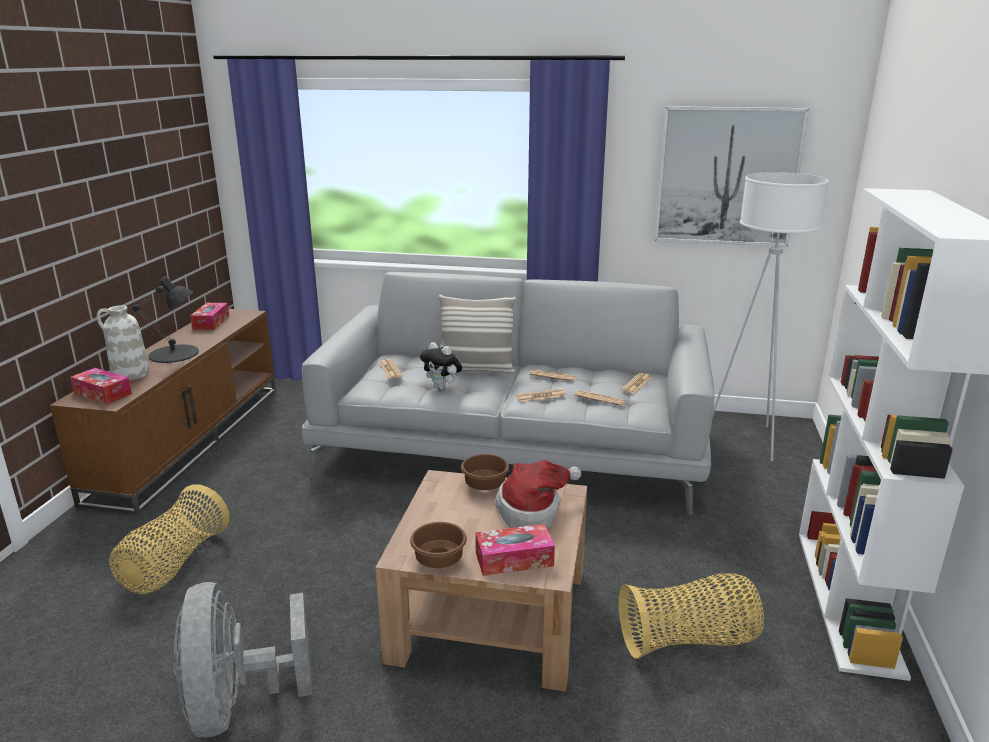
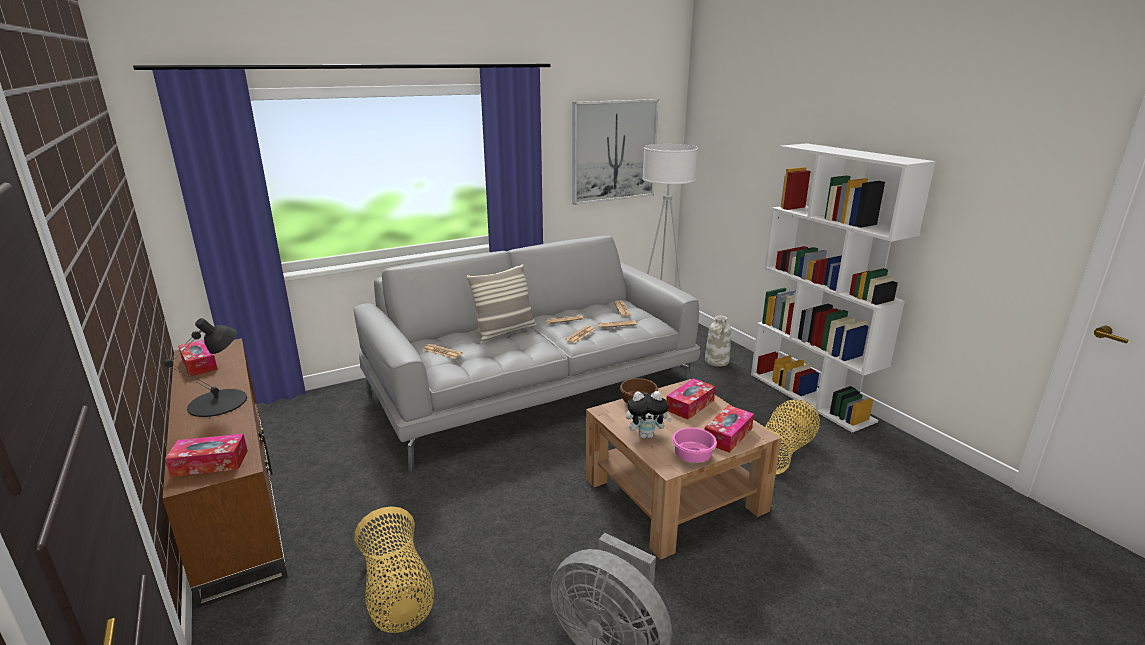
camera: 40 degrees left, 0 degrees up
(130, 374) = (205, 436): white vase -> white vase (717, 361)
(438, 561) = (693, 458): brown bowl -> pink bowl
(442, 387) = (503, 351): plush toy -> plush toy (646, 435)
(533, 511) = (690, 405): hat -> tissue box

